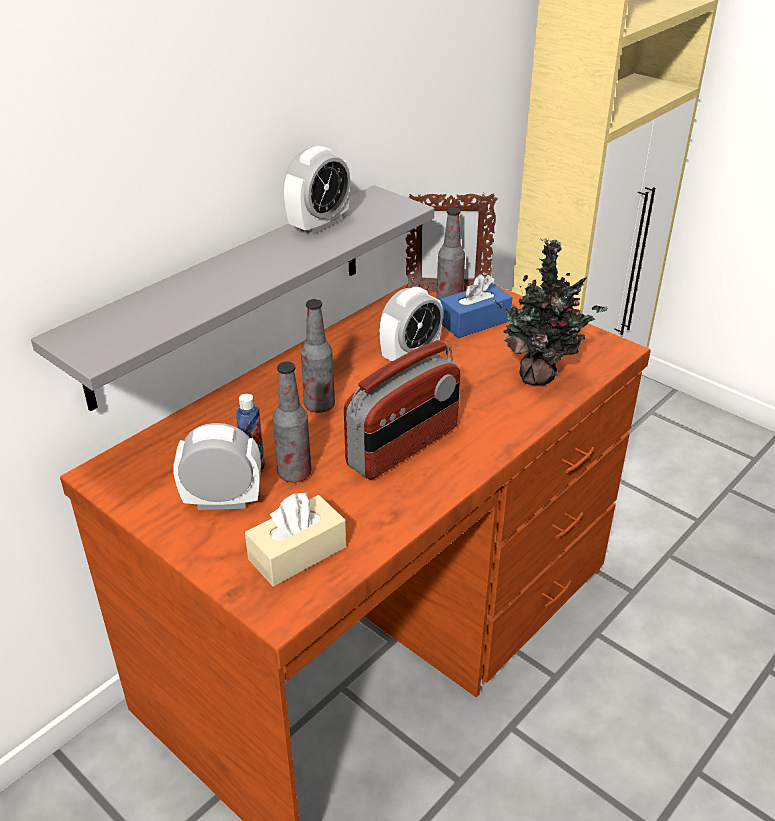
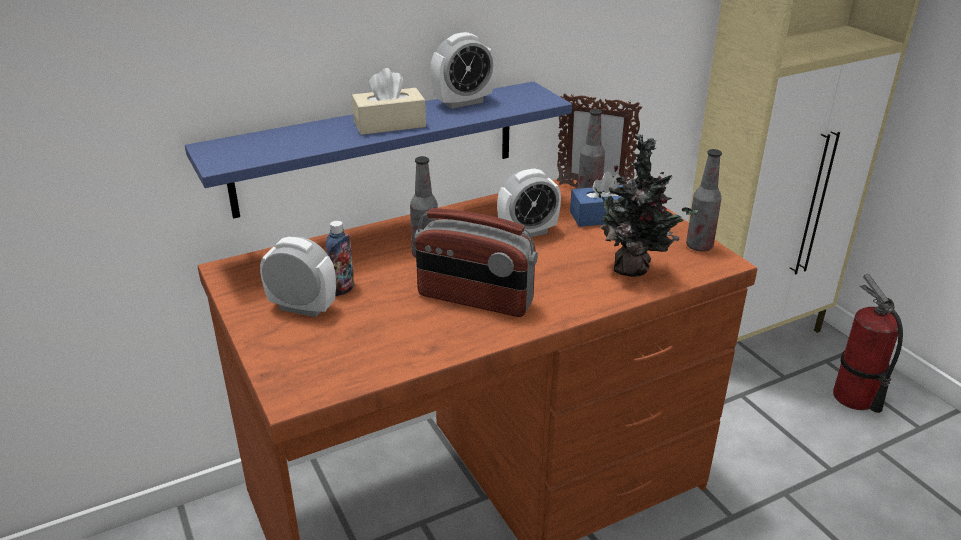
camera: 20 degrees right, 5 degrees down
(230, 293) = (377, 148): grey shelf -> blue shelf
(294, 473) = (371, 300): bottle -> bottle (699, 246)
(297, 553) = (334, 358): beige tissue box -> beige tissue box (389, 124)
(403, 447) = (474, 300): radio -> radio turned 45 degrees clockwise
(689, 443) = (854, 397): none -> fire extinguisher

